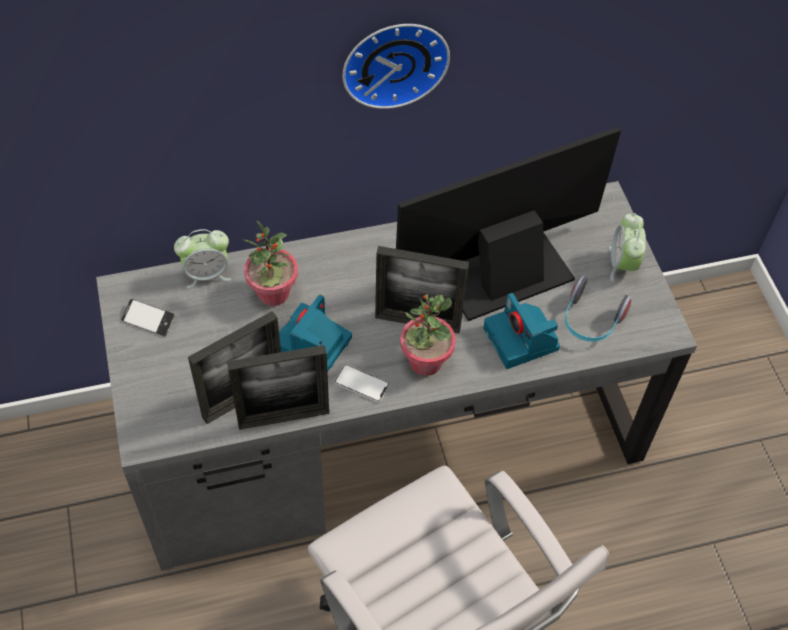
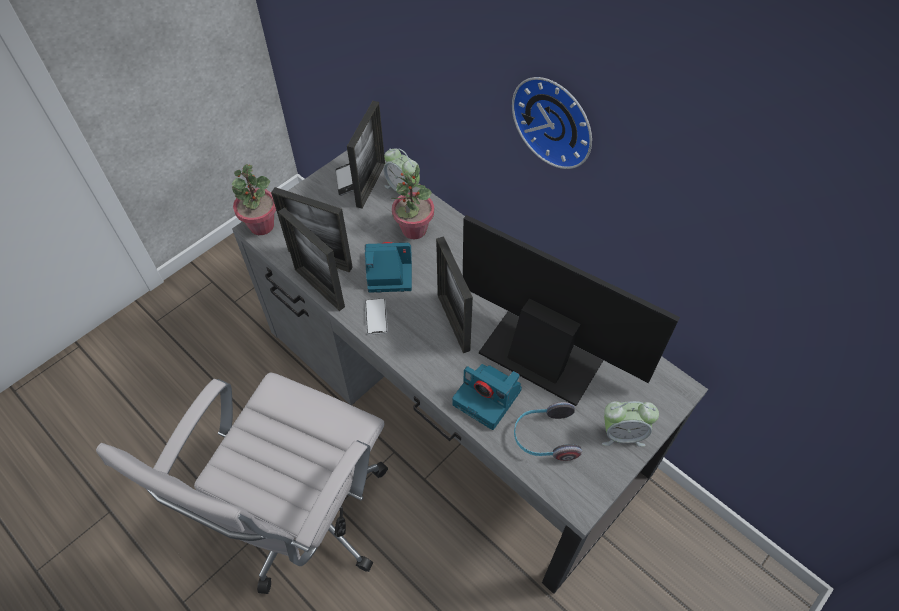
camera: 60 degrees right, 0 degrees up
(175, 299) = (371, 185): none -> picture frame
(425, 362) = (422, 345): potted plant -> potted plant (261, 225)
(522, 340) = (488, 398): camera -> camera turned 90 degrees counterclockwise
(622, 264) = (622, 434): alarm clock -> alarm clock turned 150 degrees counterclockwise

